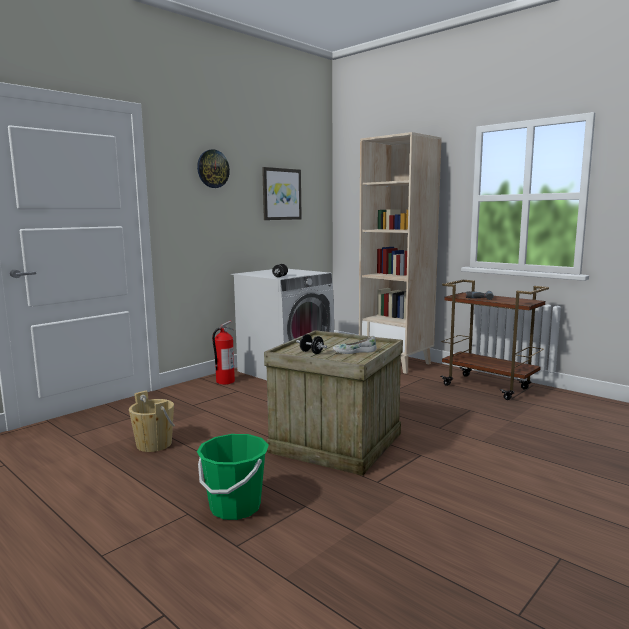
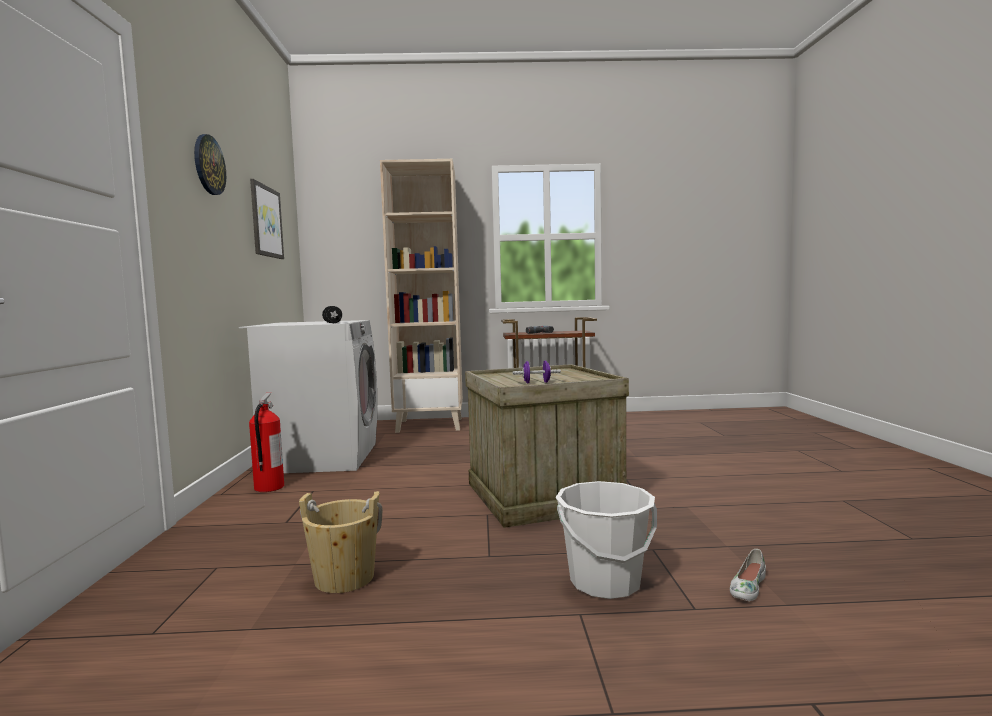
camera: 45 degrees left, 5 degrees down
(235, 507) = (605, 582): green bucket -> white bucket
(311, 352) = (536, 382): black dumbbell -> purple dumbbell
(354, 351) = (568, 376): white shoe -> white shoe (747, 587)

